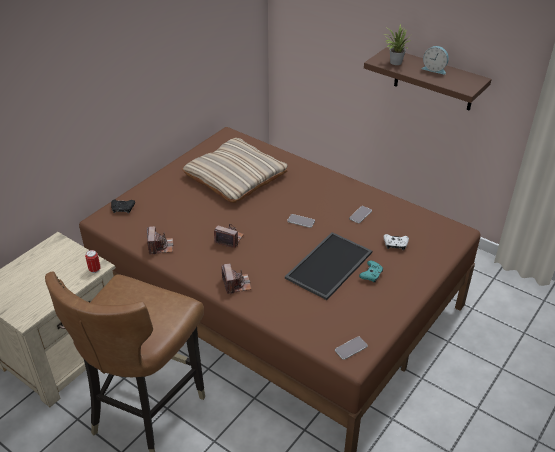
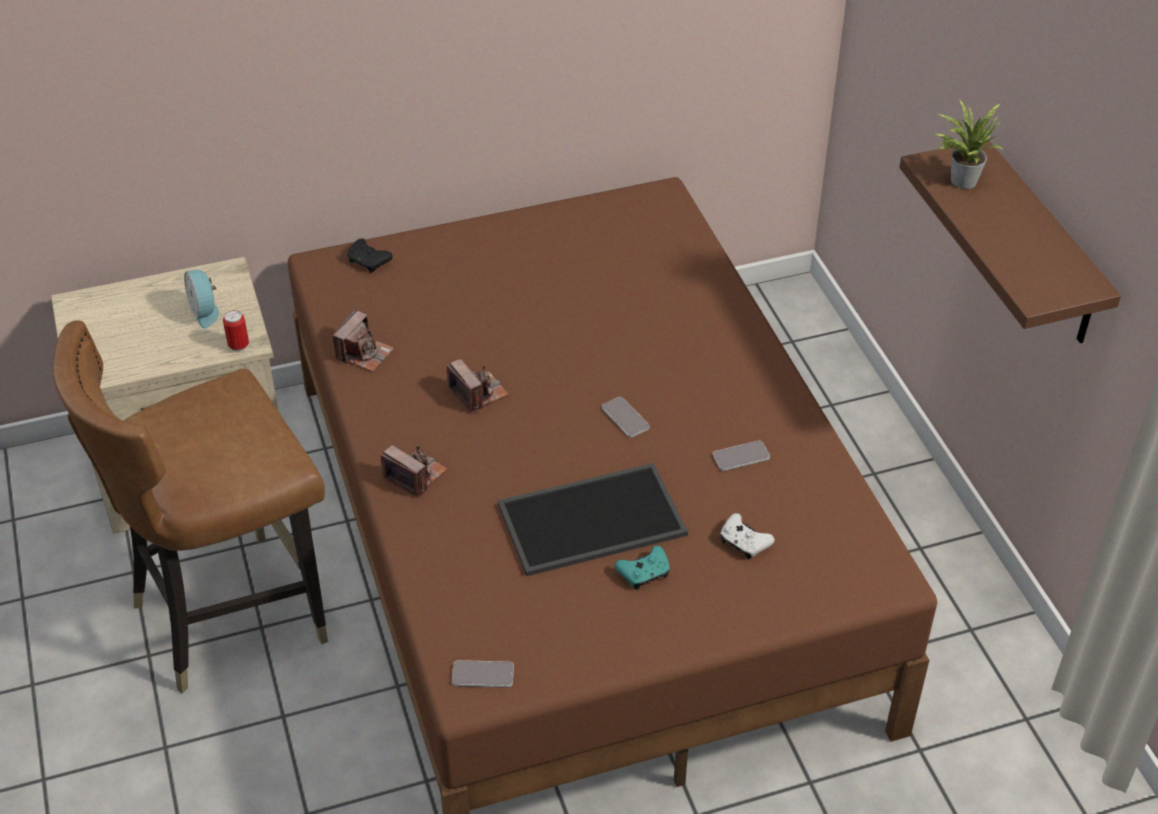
camera: 35 degrees right, 5 degrees up
(235, 175) = (599, 281): beige pillow -> none
(236, 284) = (415, 475): camera -> camera turned 75 degrees counterclockwise
(434, 69) = (1024, 227): alarm clock -> alarm clock (205, 311)

